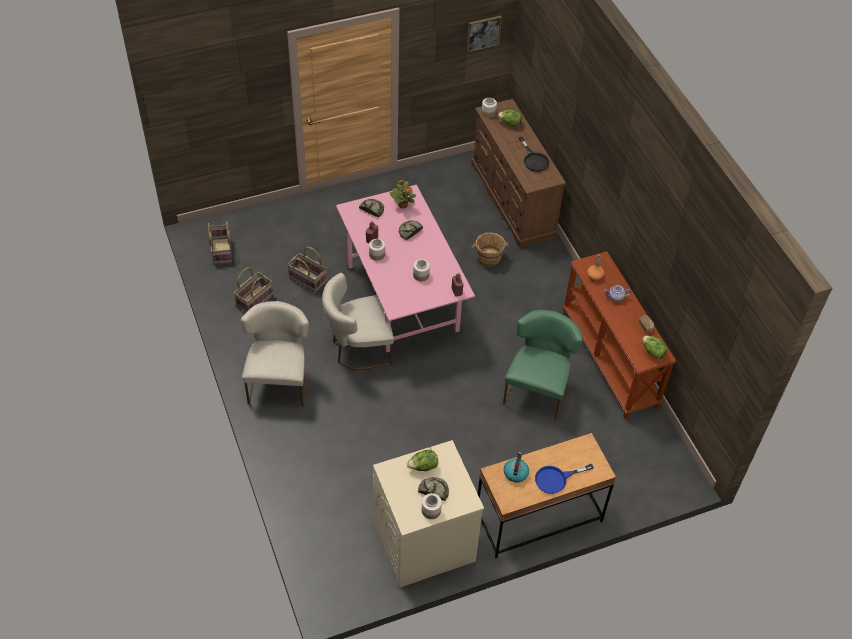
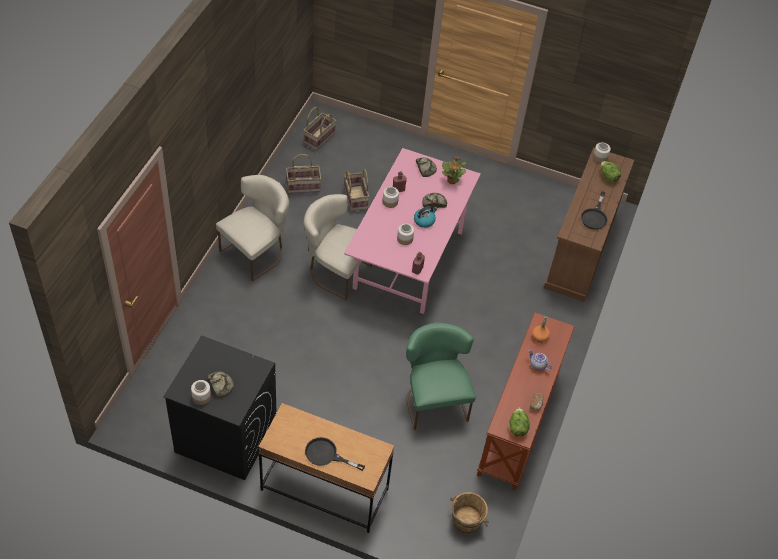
camera: 40 degrees right, 0 degrees up
(423, 467) = (232, 364): lettuce -> none
(423, 542) = (225, 436): beige washing machine -> black washing machine
(483, 33) = (627, 80): picture -> none
(489, 258) = (509, 279): brown bucket -> brown bucket (466, 520)
(515, 472) = (303, 426): kettle -> kettle (424, 221)
(537, 389) = (434, 400): green chair -> green chair turned 75 degrees counterclockwise
(556, 479) = (326, 455): blue frying pan -> black frying pan

